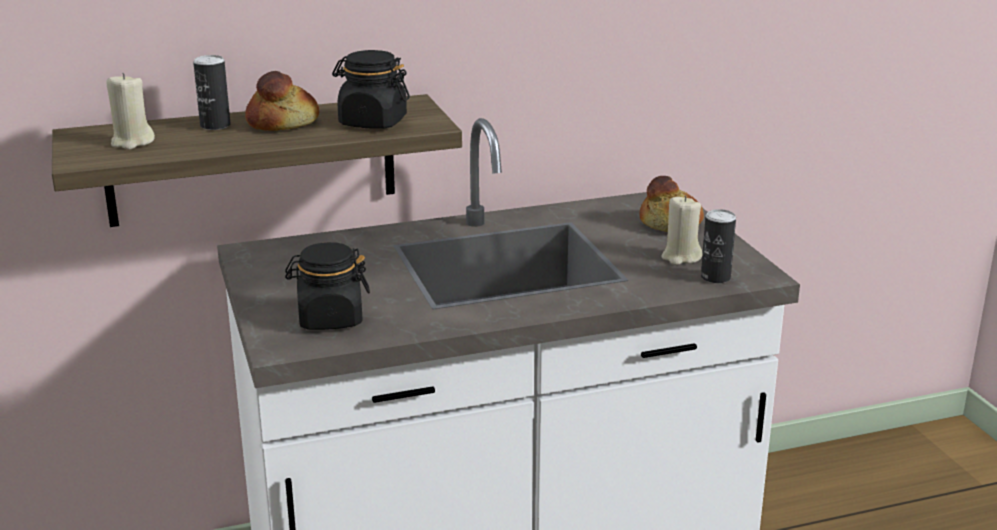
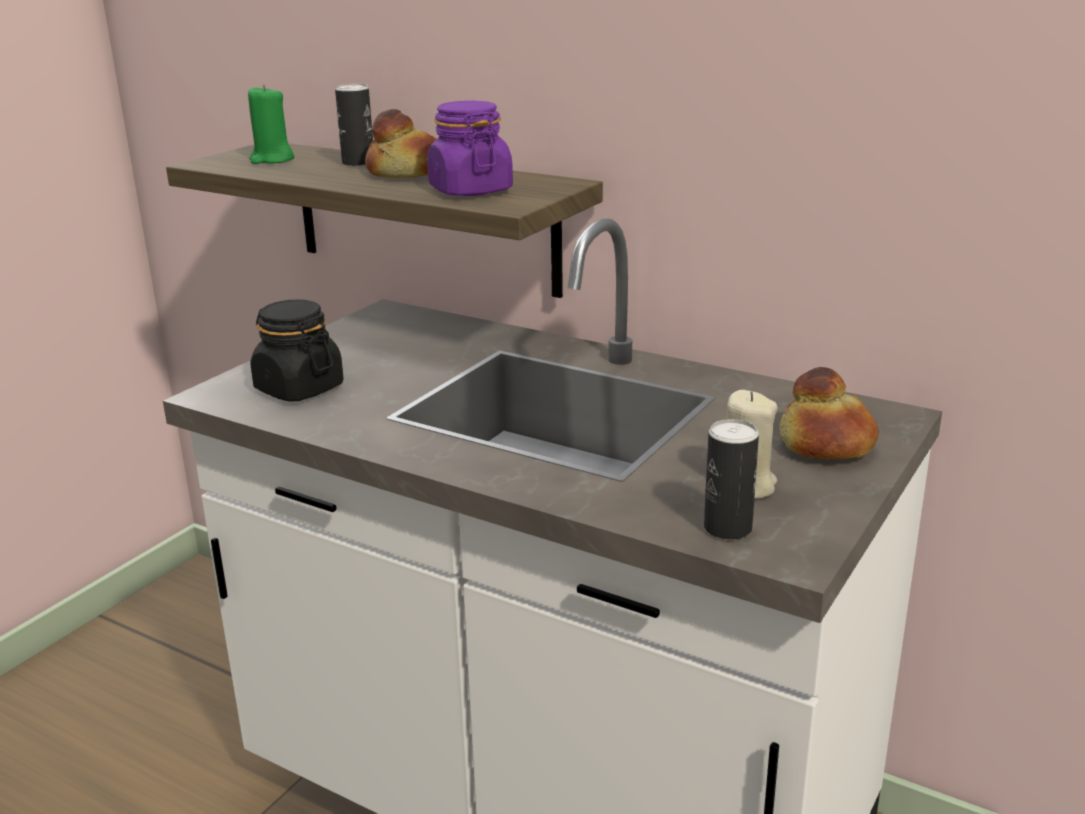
camera: 50 degrees right, 0 degrees up
(132, 142) = (272, 160): beige candle -> green candle
(372, 122) = (470, 190): black jar -> purple jar

